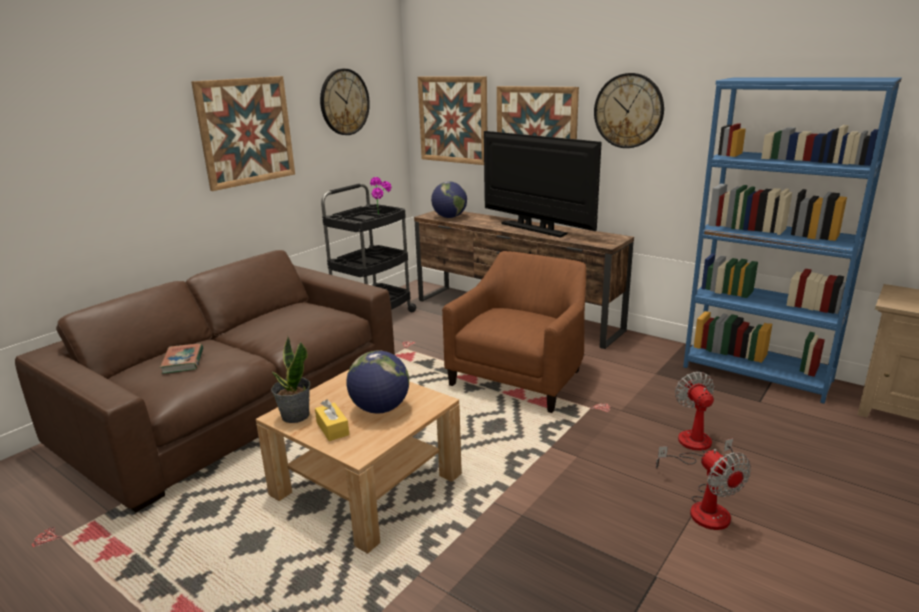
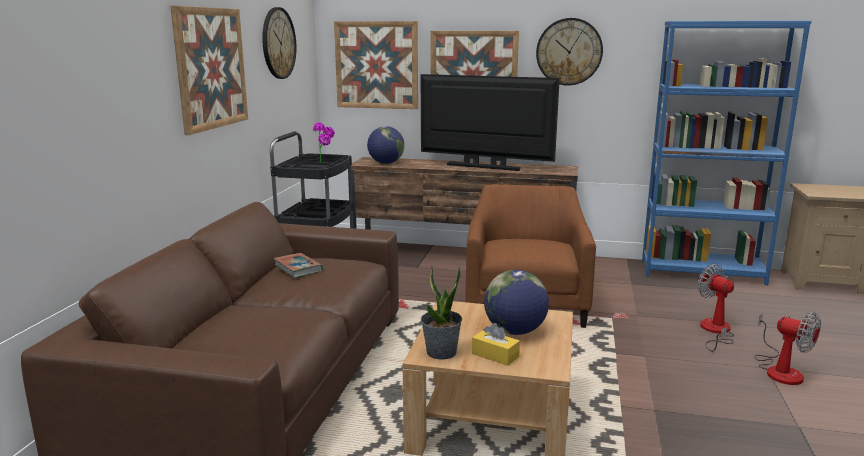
camera: 25 degrees left, 5 degrees down
(183, 361) = (248, 325): book -> book (298, 268)

